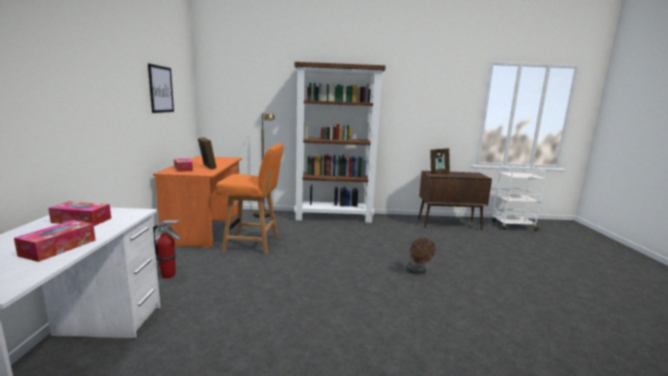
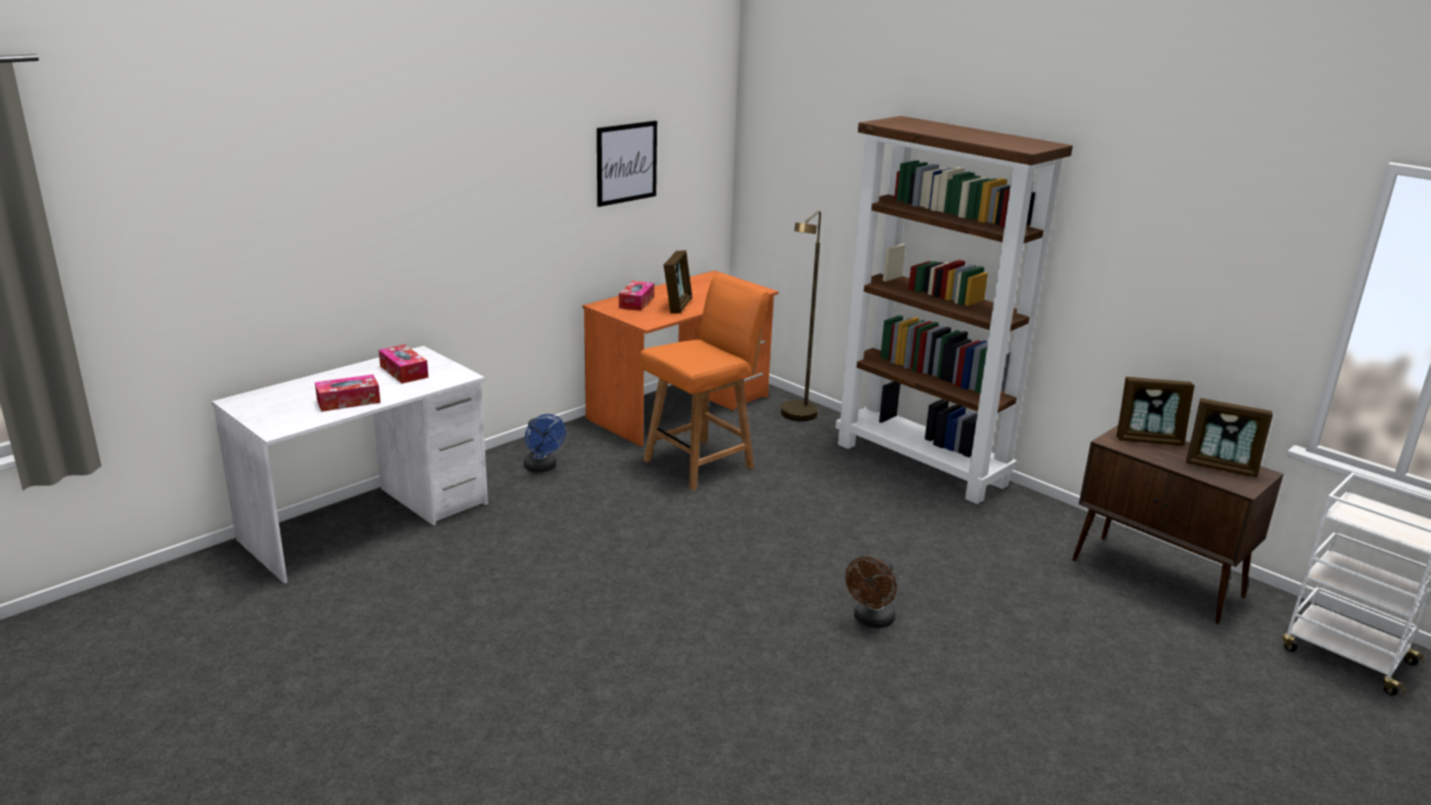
camera: 45 degrees right, 10 degrees up
(169, 275) = (542, 468): fire extinguisher -> blue fan
(253, 244) = (701, 463): orange chair -> orange chair turned 90 degrees counterclockwise
(467, 174) = (1221, 467): none -> picture frame

